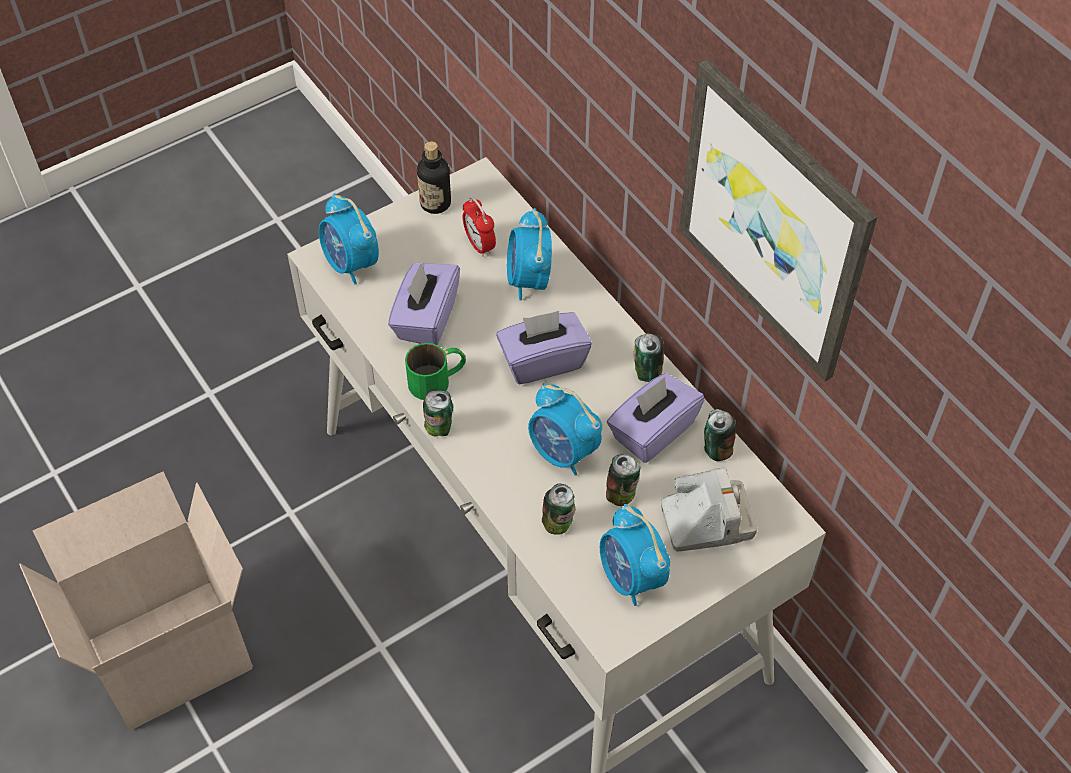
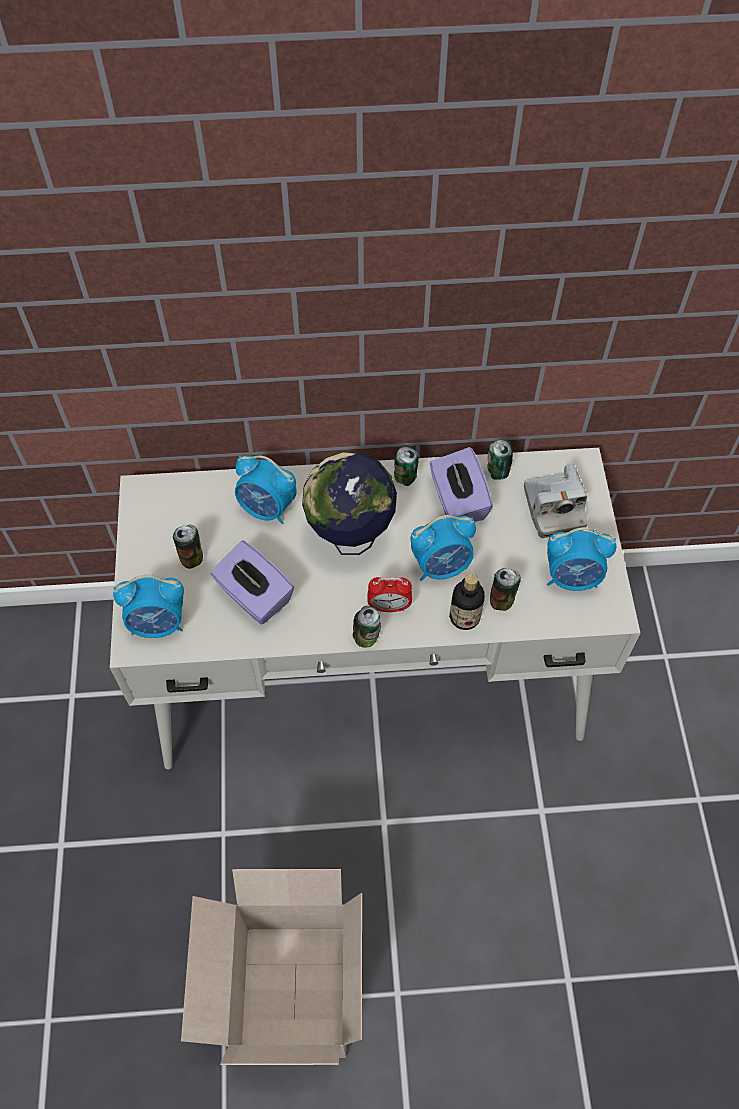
camera: 60 degrees left, 5 degrees up
(435, 203) = (141, 533): bottle -> bottle (464, 617)
(438, 379) = (320, 616): green mug -> none
(479, 245) = (208, 524): alarm clock -> alarm clock (389, 606)
(543, 361) = (350, 537): purple tissue box -> globe
(621, 494) = (500, 548): can -> can (192, 557)
(707, 522) = (553, 509): camera -> camera turned 150 degrees clockwise
(774, 221) = (499, 274): picture -> none

